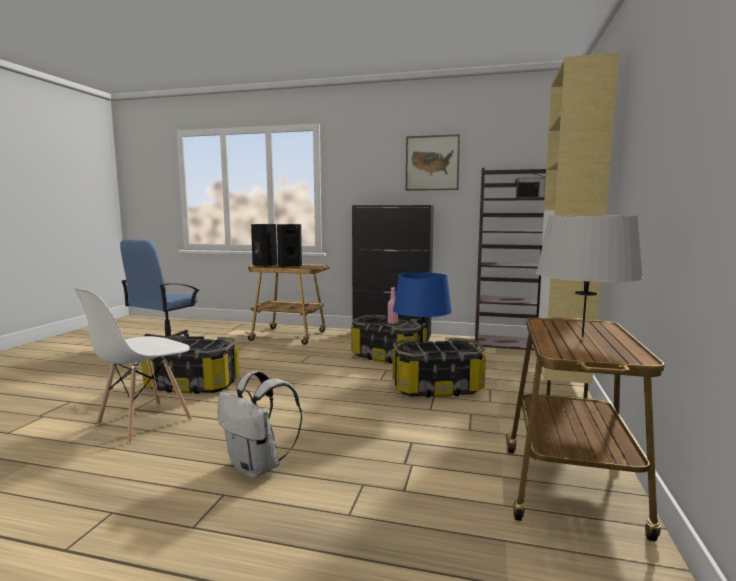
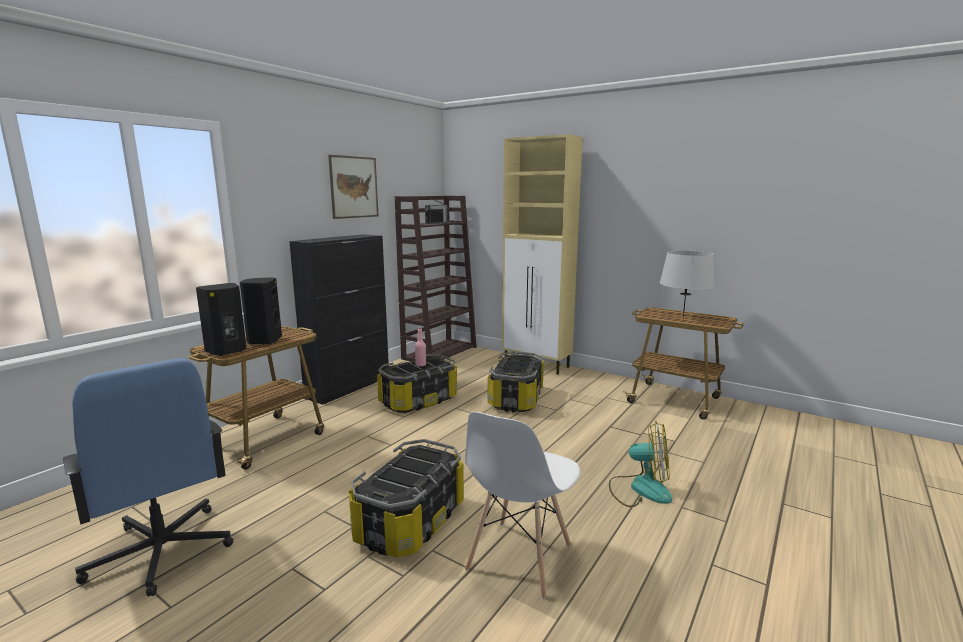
camera: 70 degrees left, 5 degrees up
(143, 422) = (519, 558): white chair -> white chair turned 60 degrees clockwise
(258, 467) = (640, 489): white backpack -> fan
(421, 348) = (514, 369): blue table lamp -> none

